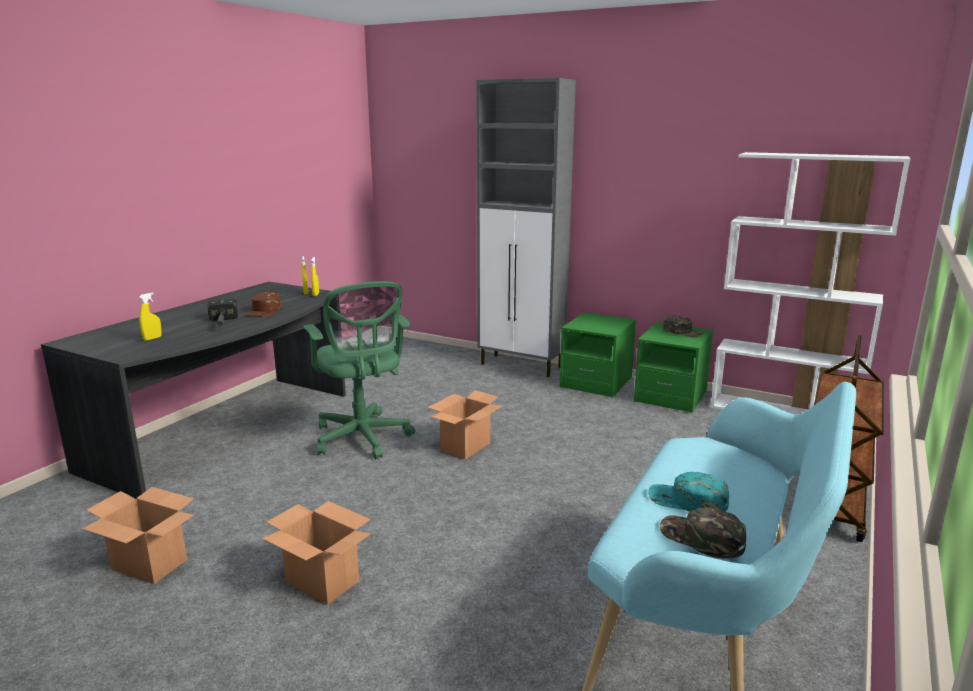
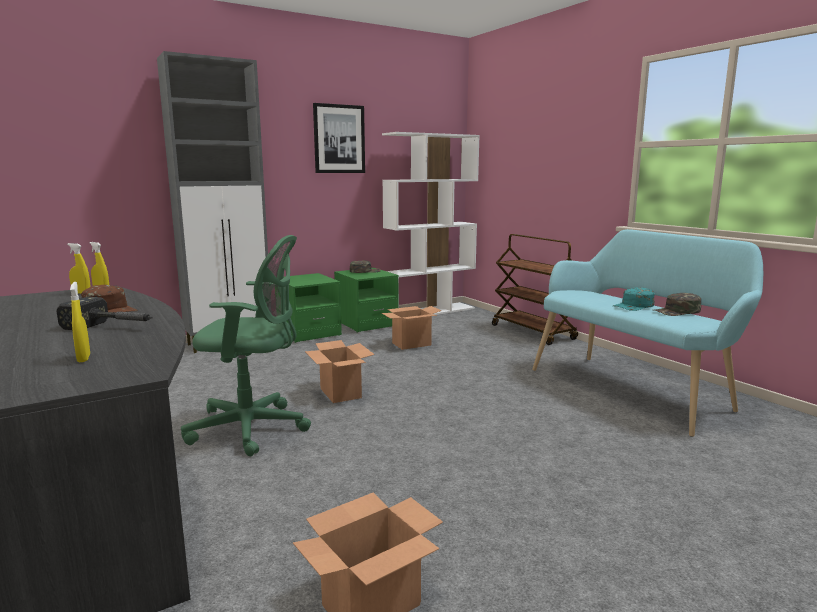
camera: 60 degrees left, 5 degrees down
(321, 581) = (497, 495): cardboard box -> cardboard box (411, 344)
(684, 159) = (339, 139): none -> picture

